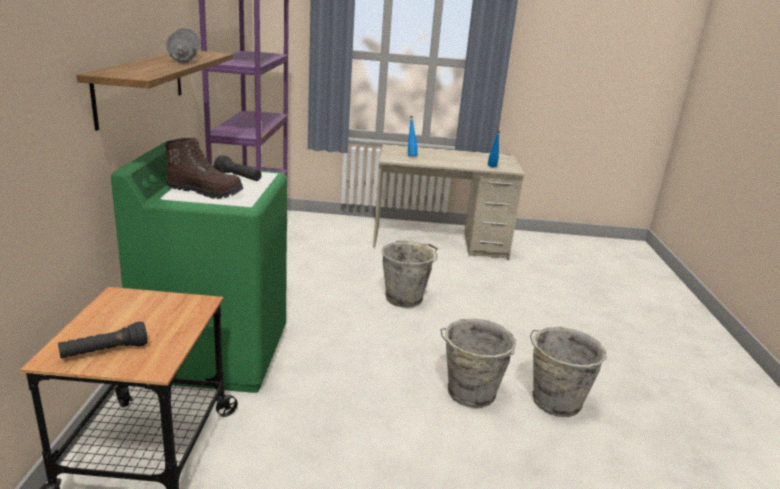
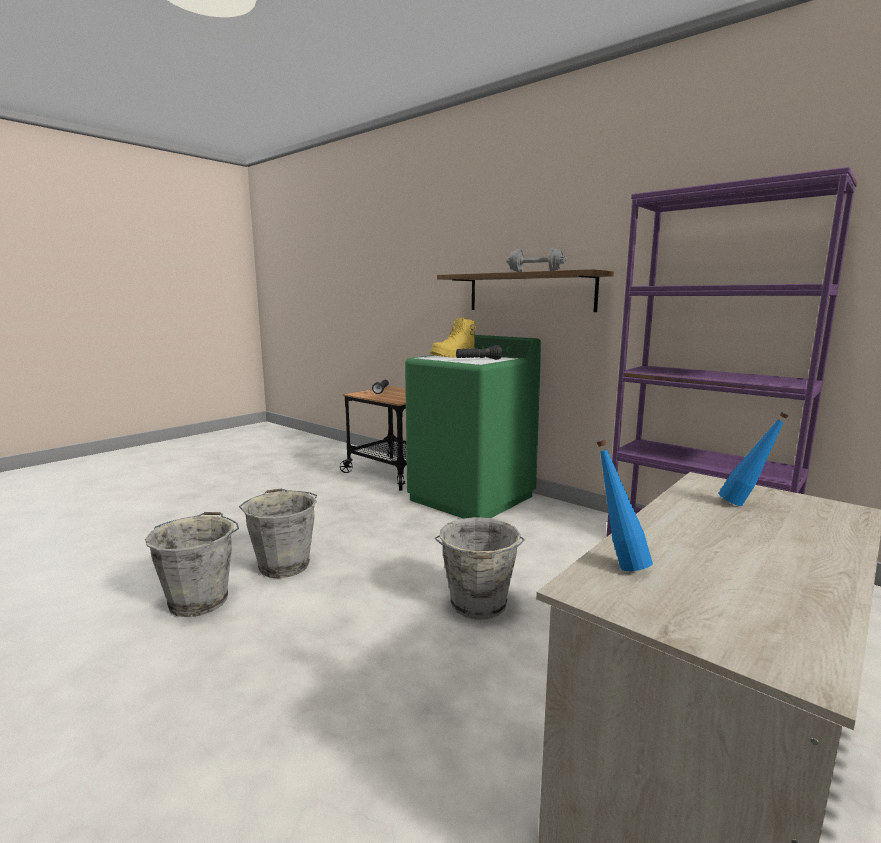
camera: 130 degrees right, 10 degrees down
(206, 192) = (454, 356): brown boot -> yellow boot

